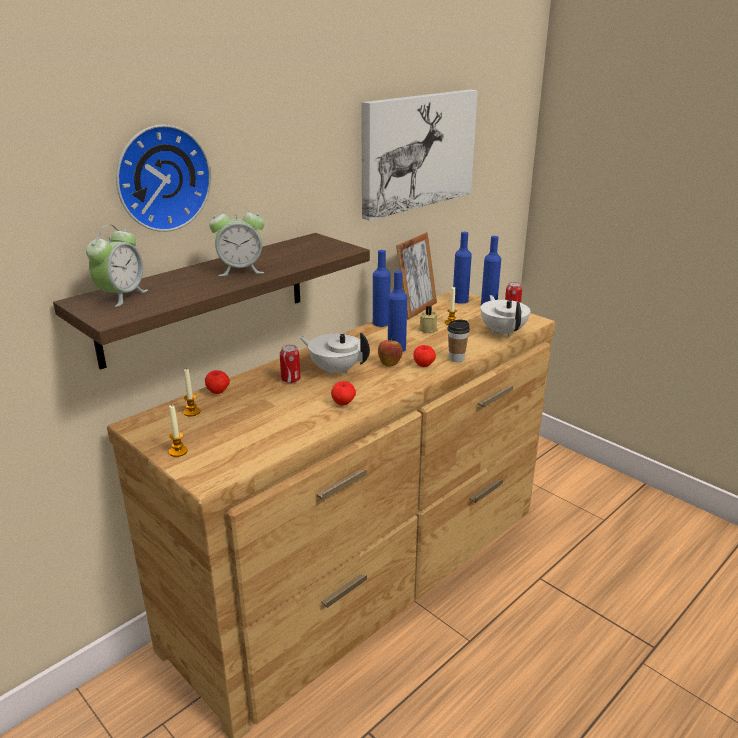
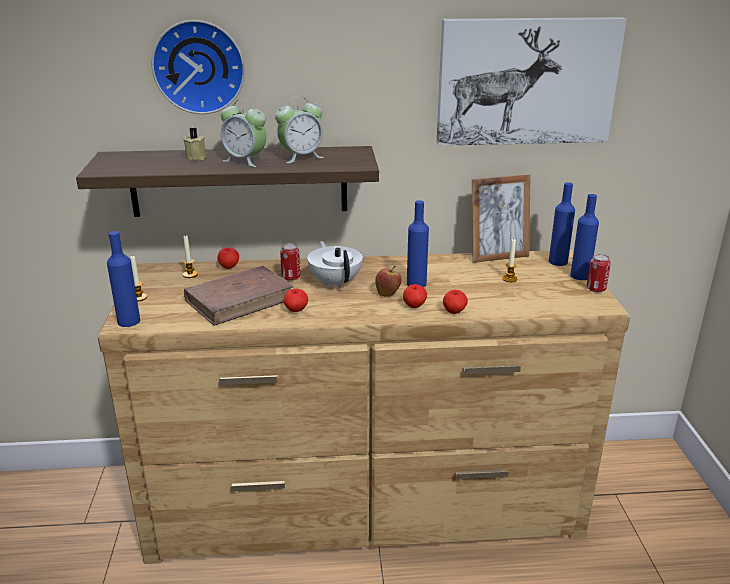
camera: 40 degrees right, 0 degrees up
(121, 296) = (136, 158): alarm clock -> alarm clock (301, 157)
(281, 414) = (240, 299): none -> brown book
(381, 323) = (442, 257): blue bottle -> blue bottle (128, 321)
(427, 329) = (475, 277): beige candle -> beige candle (197, 157)
(456, 358) = (454, 312): cup -> apple
(503, 332) = (547, 305): white teapot -> none

